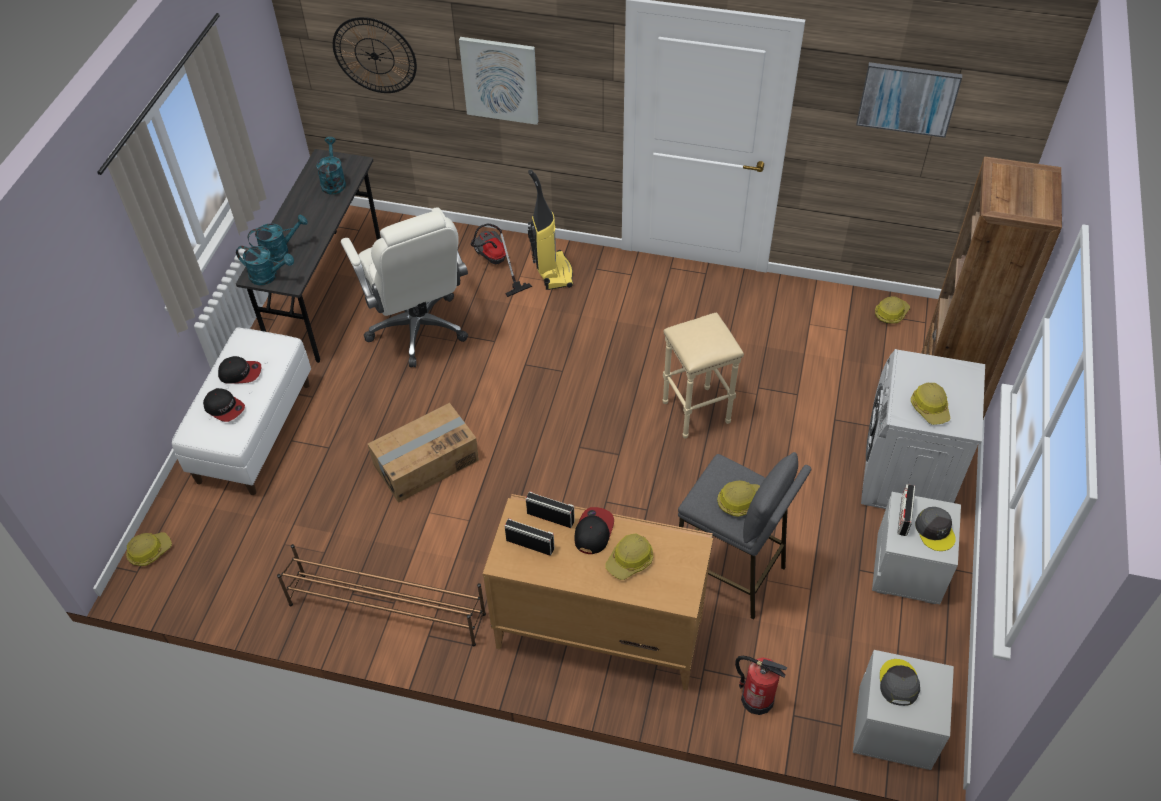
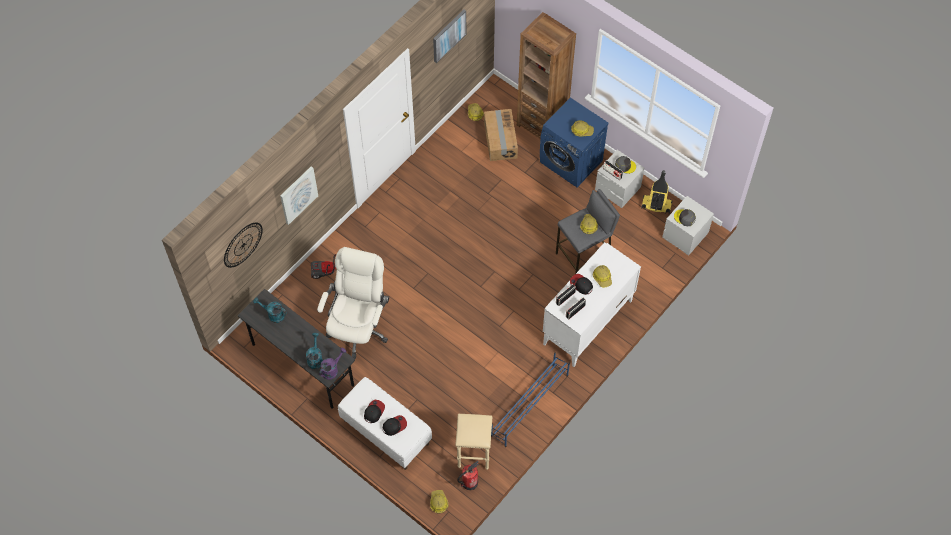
camera: 65 degrees left, 10 degrees up
(268, 276) = (332, 369): turquoise watering can -> purple watering can
(386, 608) = (529, 405): brown shoe rack -> blue shoe rack
(418, 330) = (358, 329): white office chair -> white office chair turned 75 degrees counterclockwise
(425, 462) = (452, 358): cardboard box -> cardboard box (500, 140)
(552, 272) = (354, 248): vacuum cleaner -> vacuum cleaner (656, 206)
(599, 633) = (587, 322): brown cabinet -> white cabinet
(698, 412) = (488, 226): beige stool -> beige stool (474, 453)
(756, 698) = (648, 277): fire extinguisher -> fire extinguisher (469, 482)
(905, 476) = (571, 162): white washing machine -> blue washing machine

